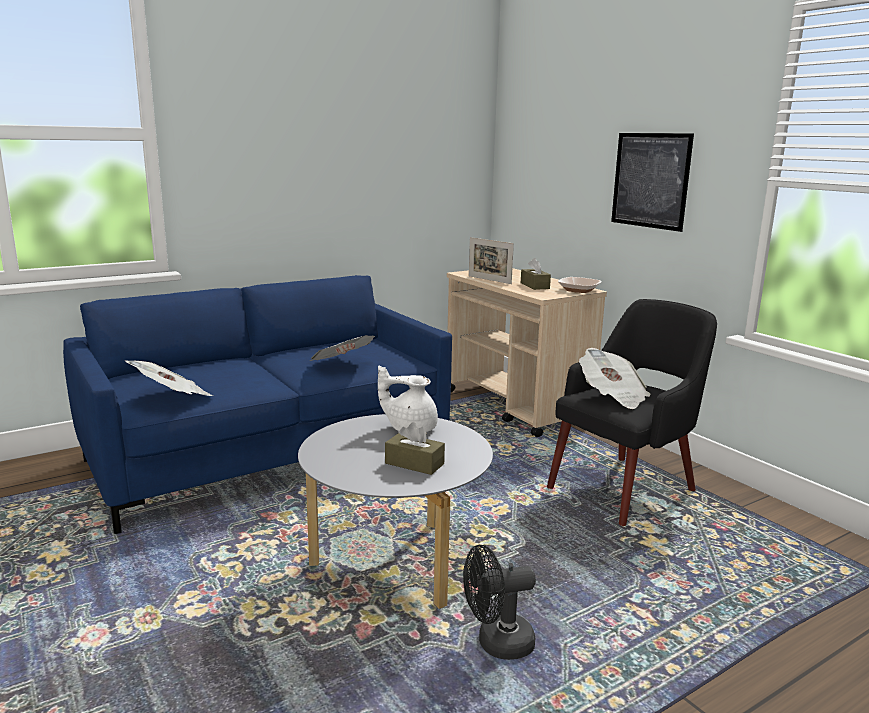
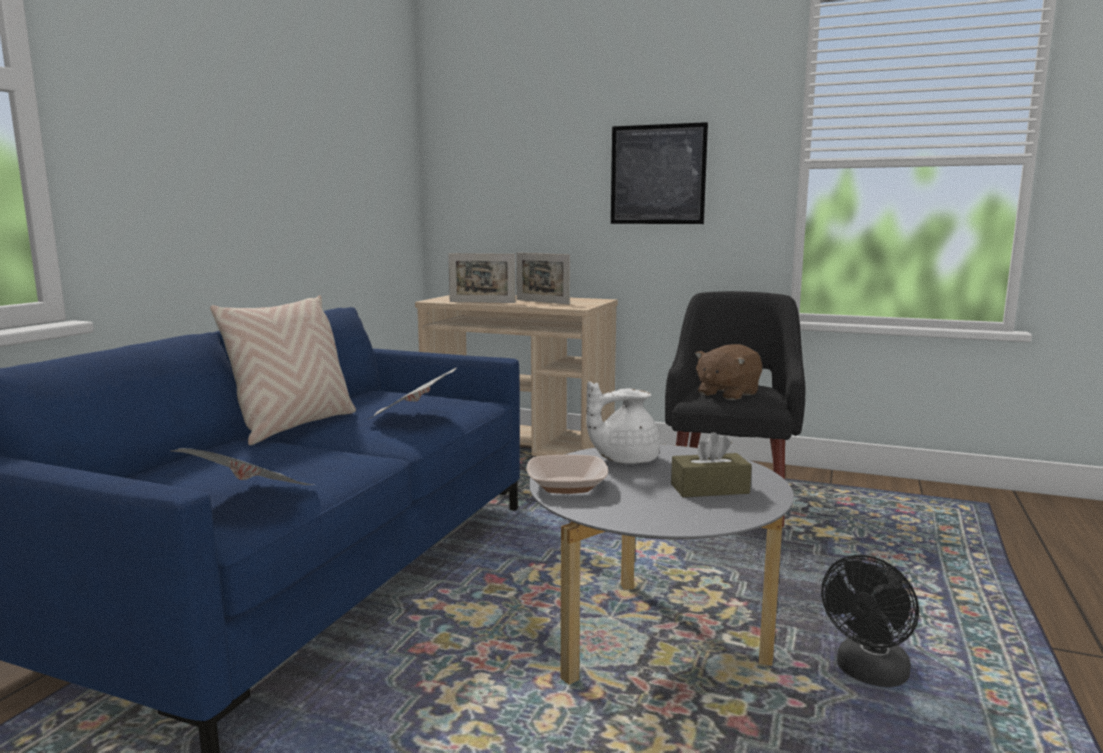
camera: 35 degrees left, 5 degrees down
(275, 356) = (294, 426): none -> beige pillow
(534, 286) = (542, 302): brown tissue box -> picture frame
(579, 290) = (592, 301): bowl -> bowl (567, 485)
(613, 396) = (727, 394): newspaper -> brown plush toy

